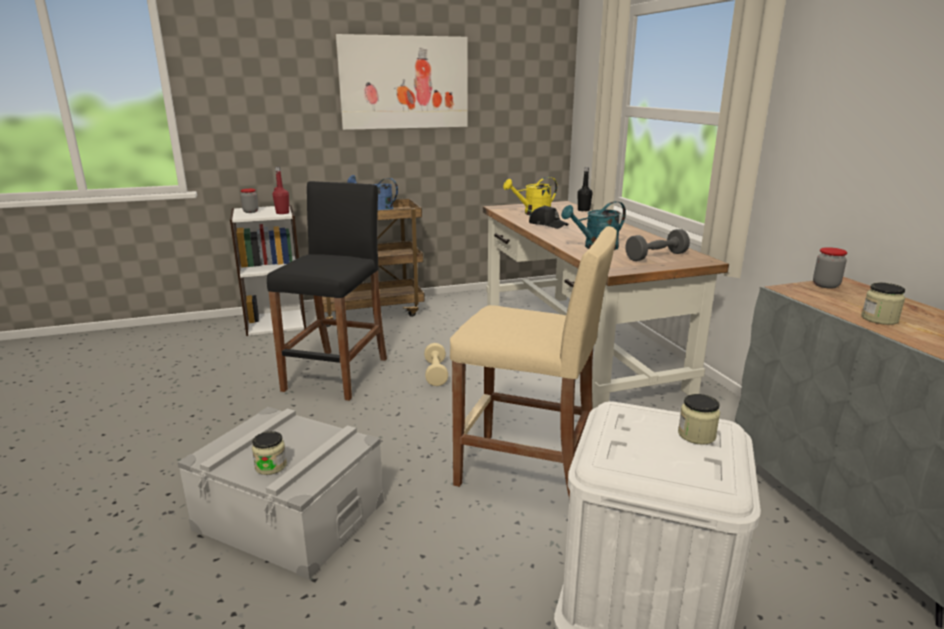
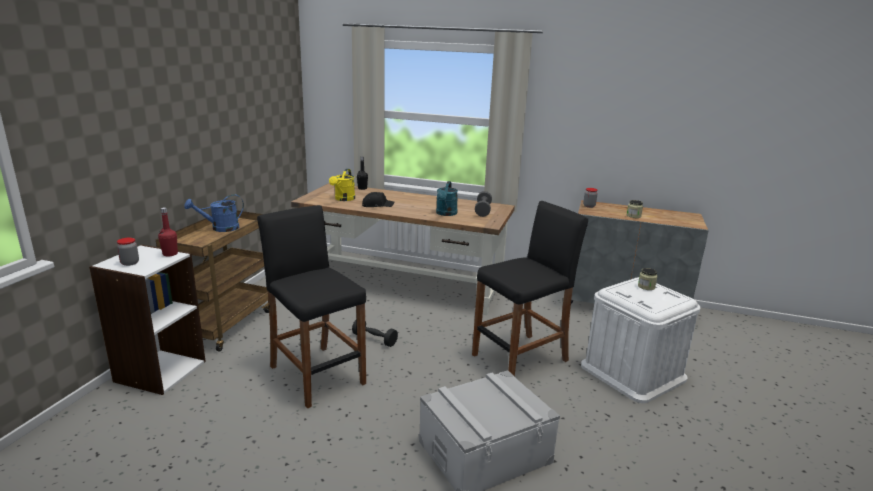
camera: 55 degrees left, 0 degrees up
(271, 466) = (506, 414): jar -> none
(404, 82) = (210, 103): picture -> none
(436, 373) = (374, 339): beige dumbbell -> black dumbbell
(528, 472) = (520, 358): beige stool -> black stool

